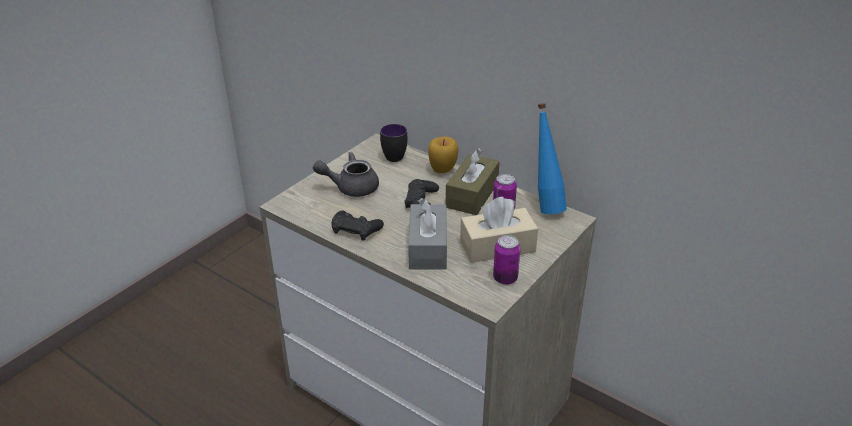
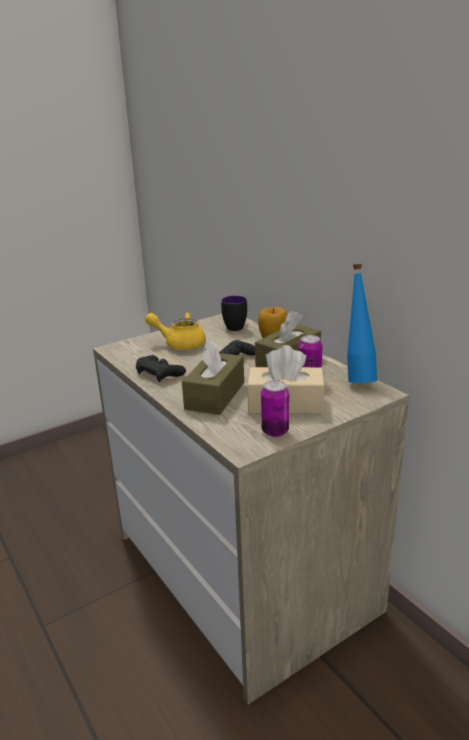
camera: 20 degrees right, 10 degrees down
(351, 187) = (180, 344): grey teapot -> yellow teapot
(428, 248) = (215, 395): grey tissue box -> brown tissue box

